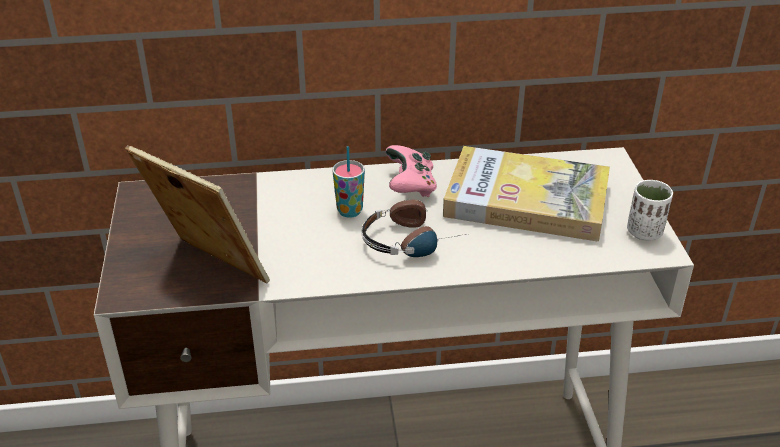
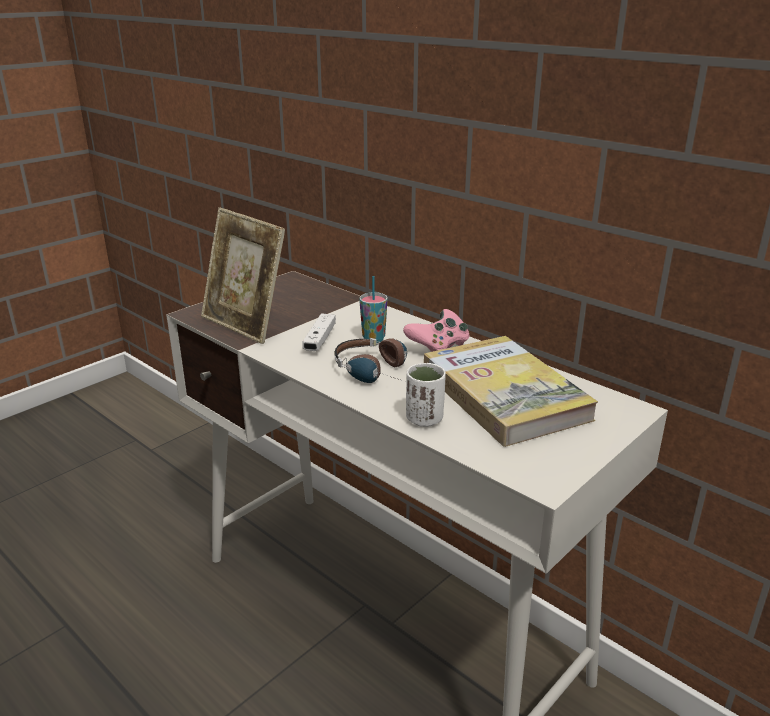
camera: 50 degrees right, 10 degrees down
(208, 270) = (245, 325): picture frame -> picture frame turned 135 degrees clockwise
(309, 241) = (320, 340): none -> white game controller
(644, 232) = (557, 465): white cup -> white cup (424, 419)

